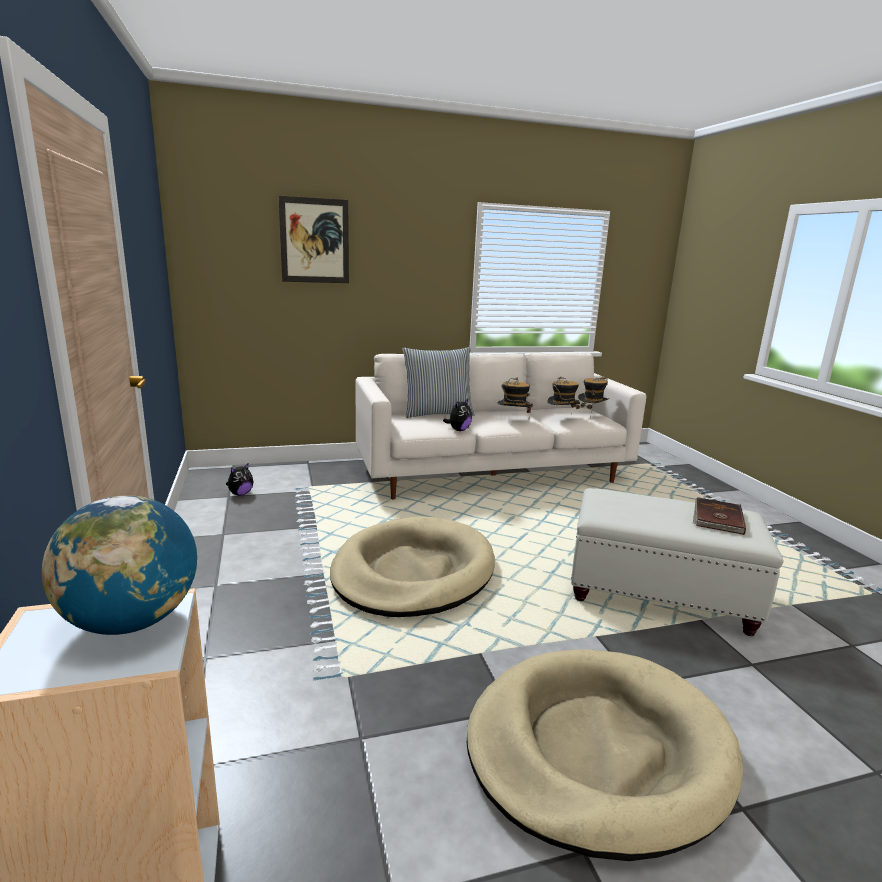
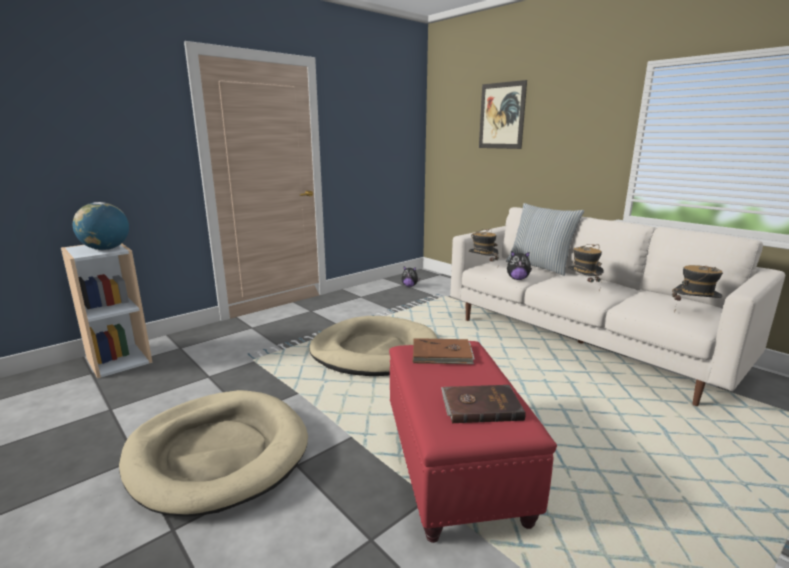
camera: 65 degrees right, 0 degrees up
(561, 418) = (640, 301): hat -> hat (482, 267)
(618, 506) = (442, 354): none -> brown book
(660, 594) = (454, 466): white ottoman -> red ottoman

